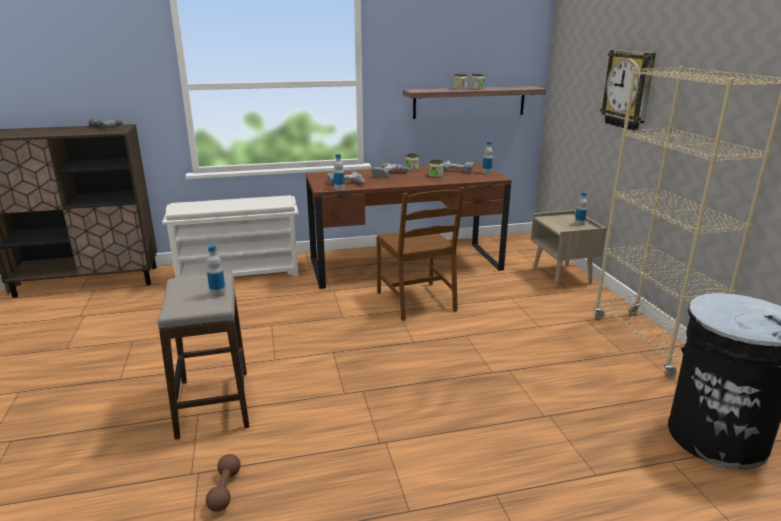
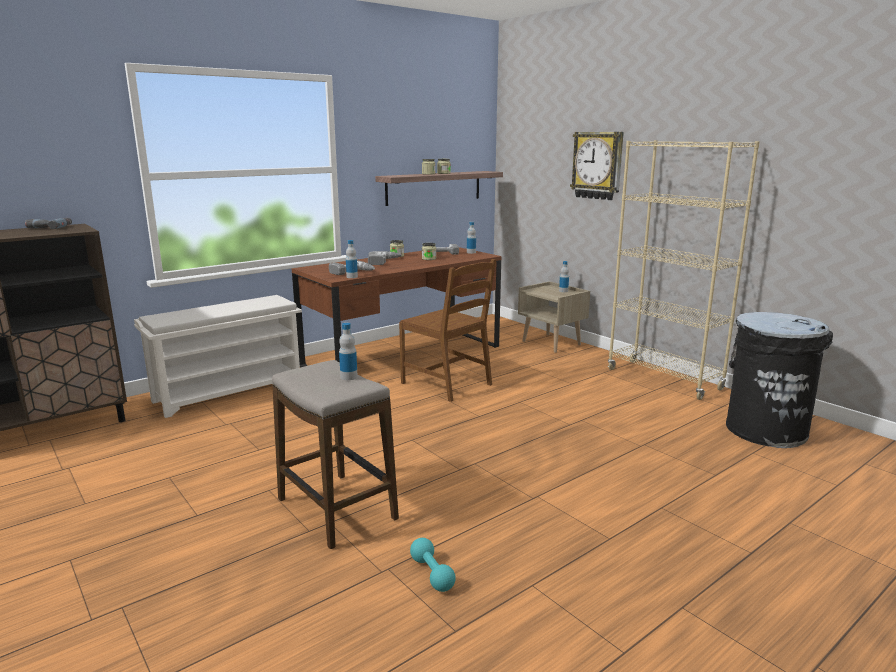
camera: 25 degrees left, 5 degrees down
(225, 490) = (432, 574): brown dumbbell -> turquoise dumbbell

